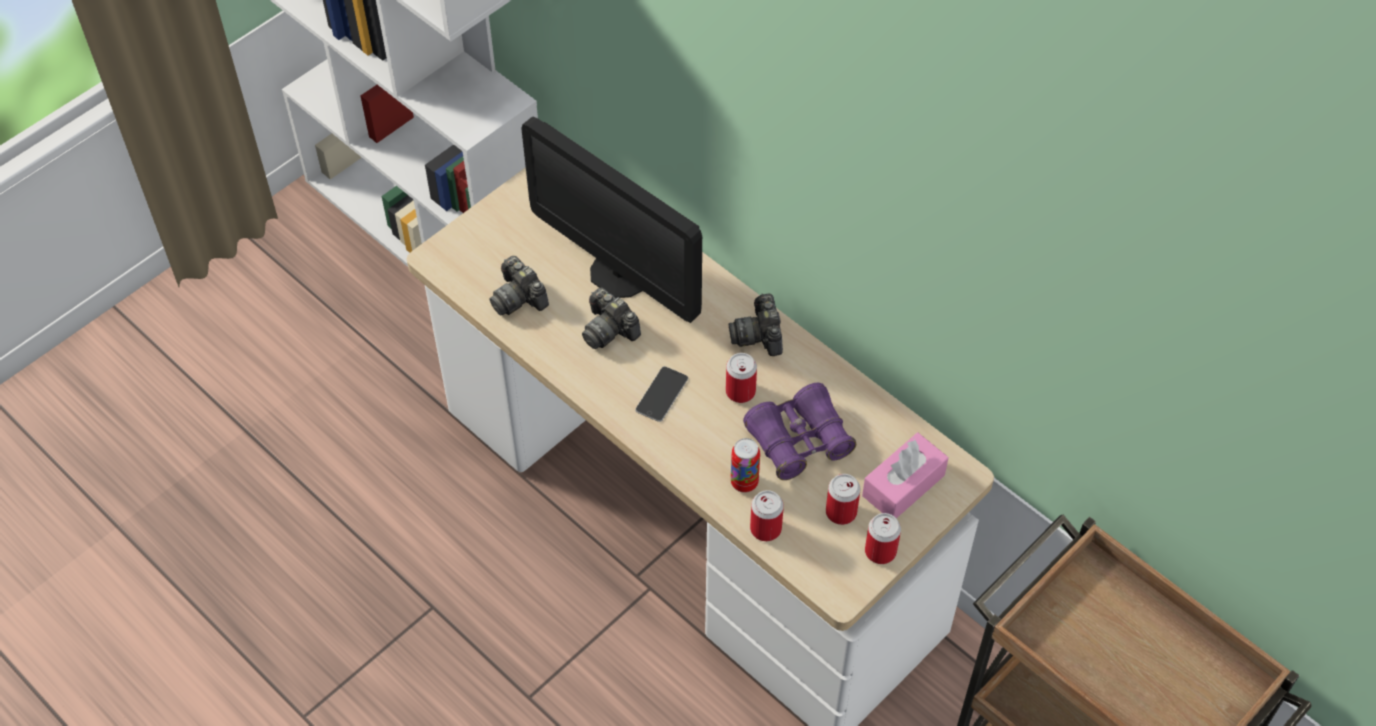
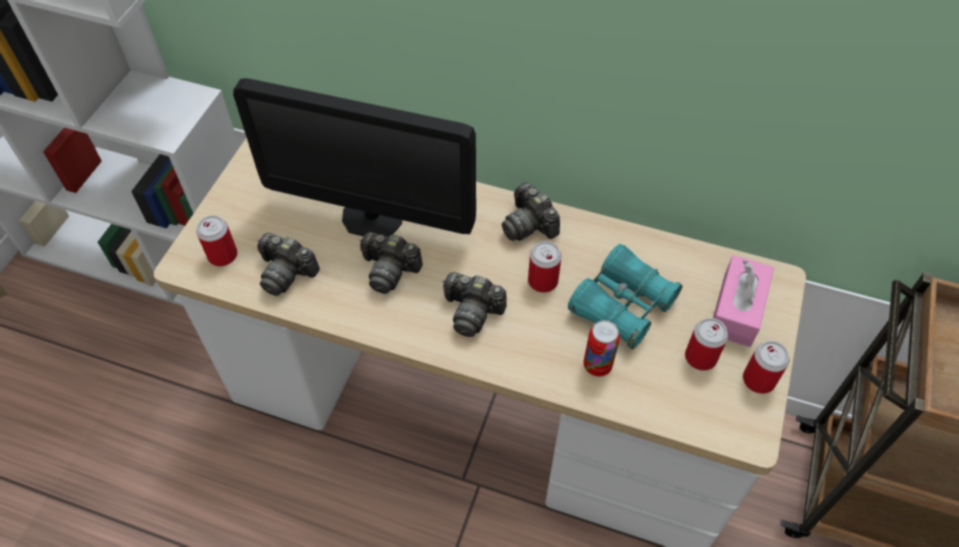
camera: 25 degrees left, 0 degrees up
(661, 394) = (472, 312): phone -> camera
(765, 528) = (644, 403): can -> can (223, 255)
(799, 441) = (622, 306): purple binoculars -> turquoise binoculars

